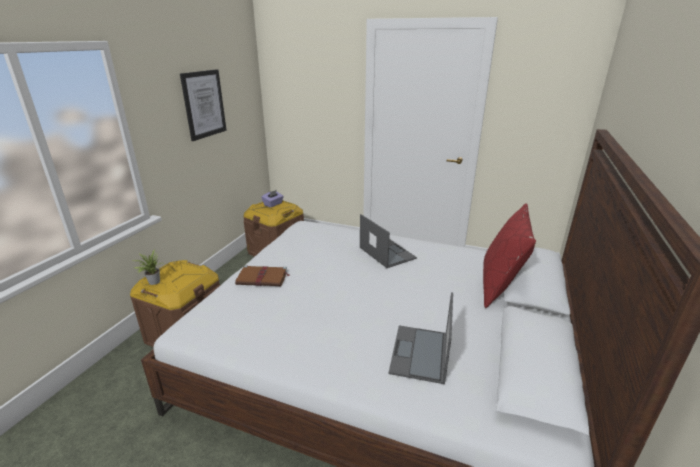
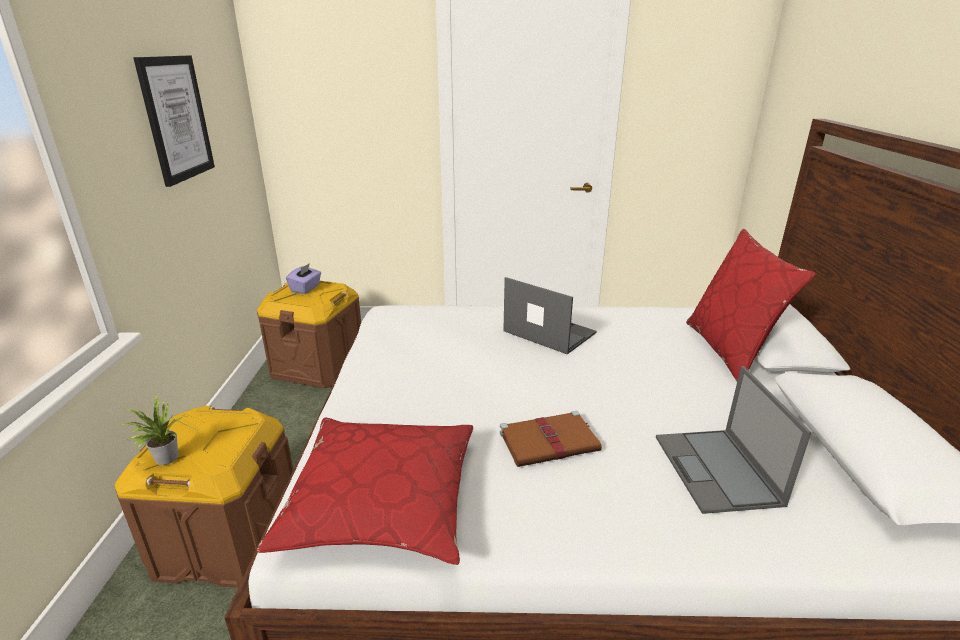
camera: 20 degrees left, 0 degrees up
(228, 324) = (382, 501): none -> red pillow
(263, 278) = (386, 407): brown book -> brown book (550, 441)

